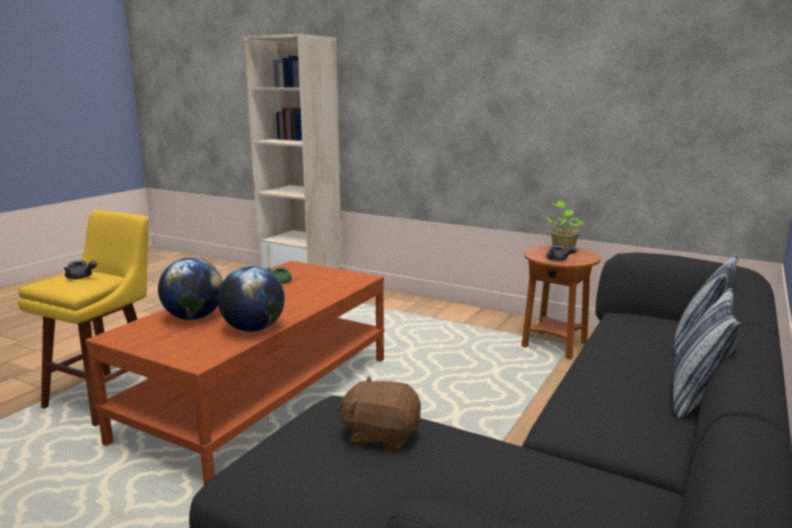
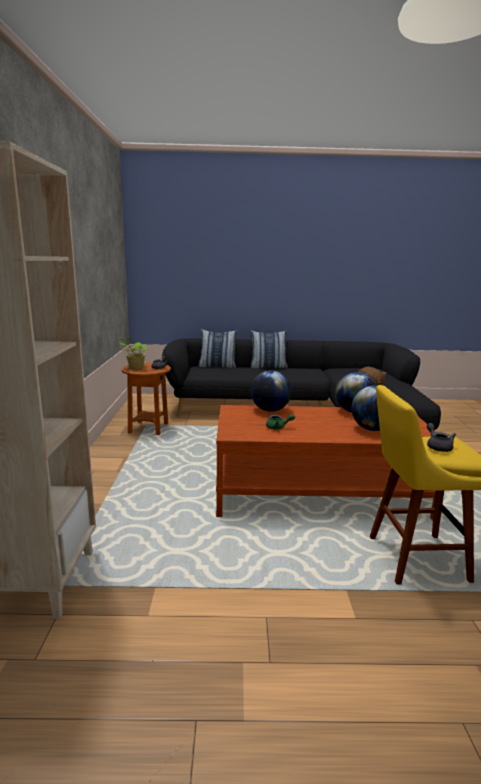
camera: 120 degrees left, 0 degrees up
(331, 290) = (270, 410): none -> globe

